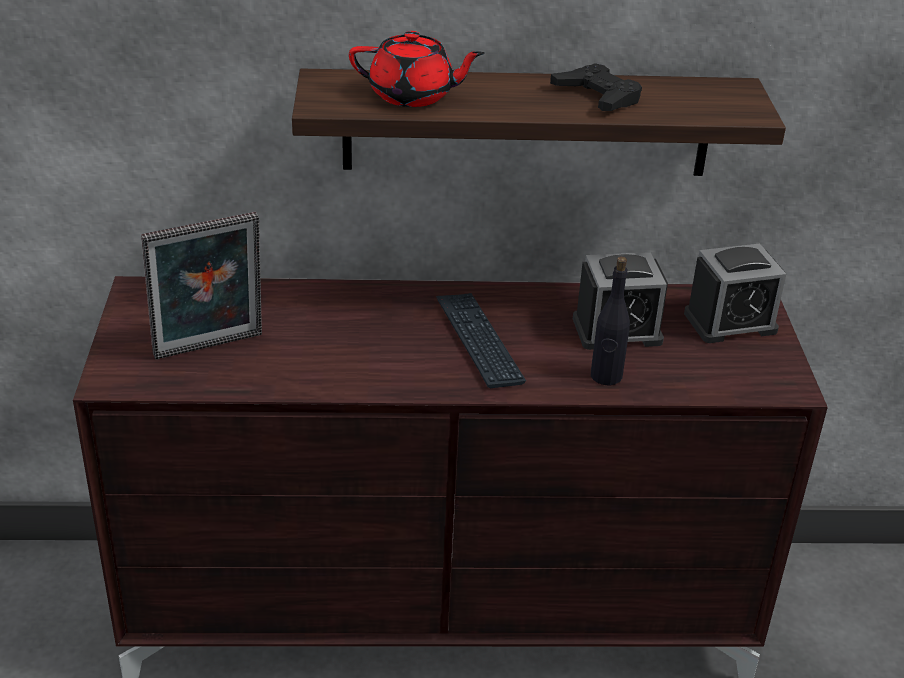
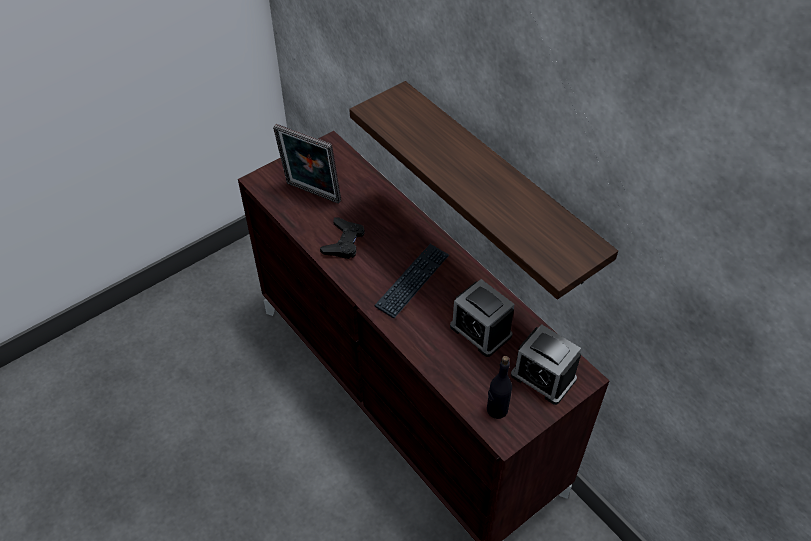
camera: 55 degrees right, 15 degrees up
(413, 95) = (419, 132): red teapot -> none
(597, 96) = (502, 196): black game controller -> black game controller (344, 242)
(606, 376) = (433, 348): black bottle -> black bottle (496, 409)

